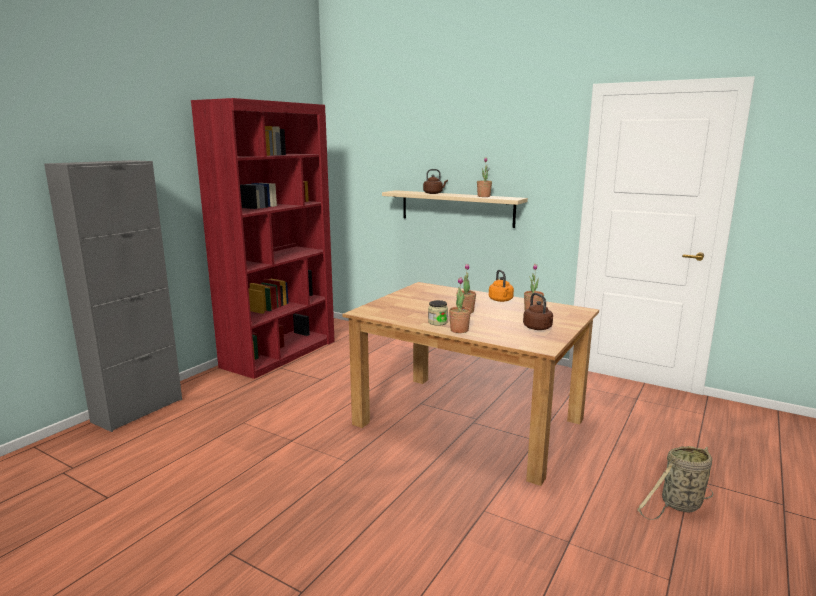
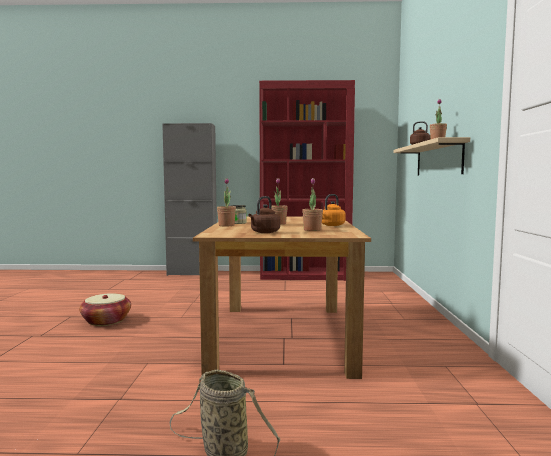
camera: 60 degrees right, 10 degrees down
(297, 520) = (106, 321): none -> basket

